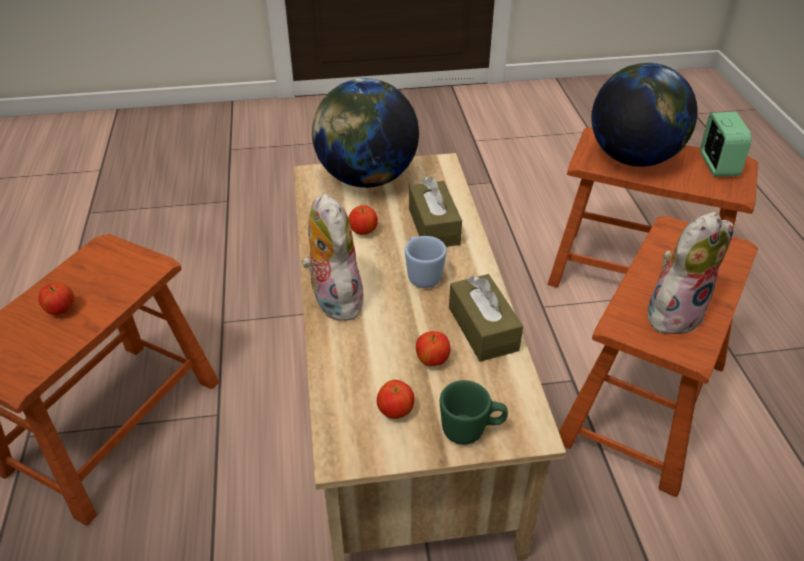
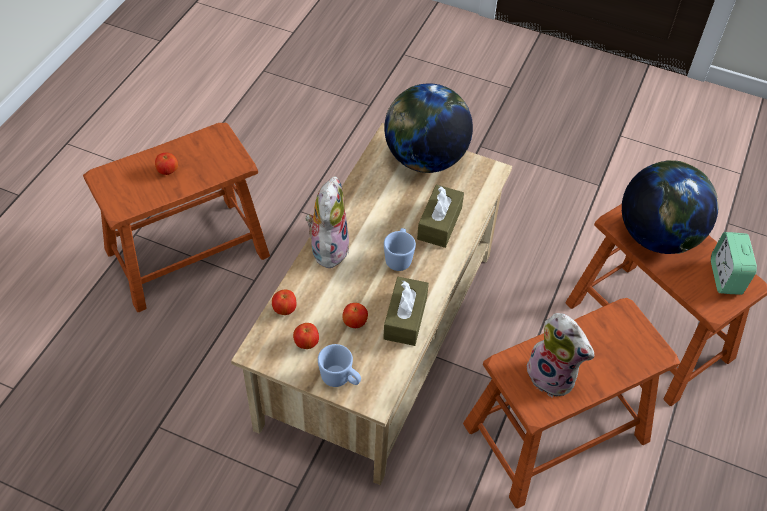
camera: 30 degrees right, 10 degrees up
(363, 232) = (387, 204): apple -> apple (285, 309)
(471, 430) = (340, 379): green mug -> blue mug
(673, 313) = (553, 376): plush toy -> plush toy turned 45 degrees clockwise
(717, 165) = (725, 277): alarm clock -> alarm clock turned 150 degrees clockwise

